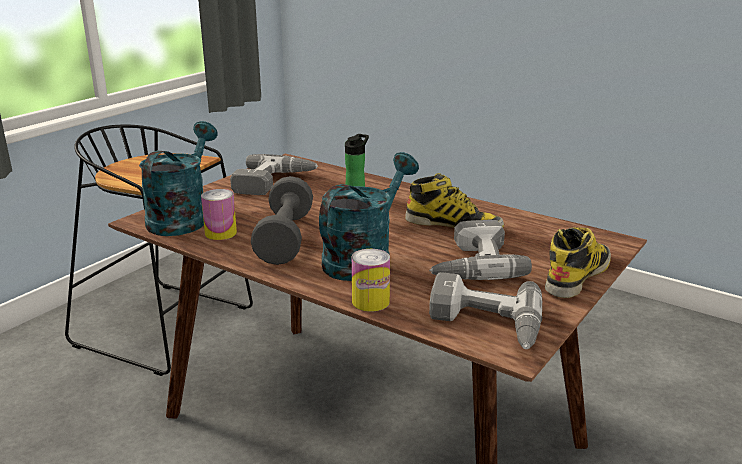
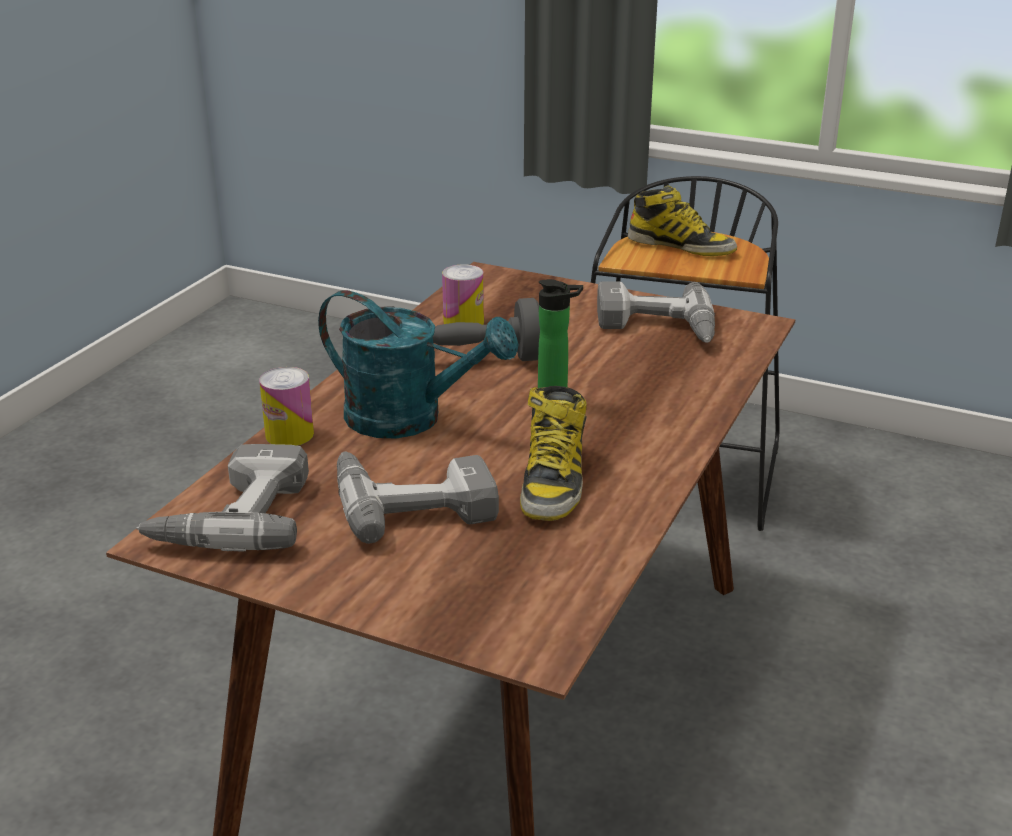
camera: 80 degrees right, 5 degrees up
(182, 217) = (503, 294): turquoise watering can -> none
(577, 275) = (385, 598): boot -> boot (681, 246)

